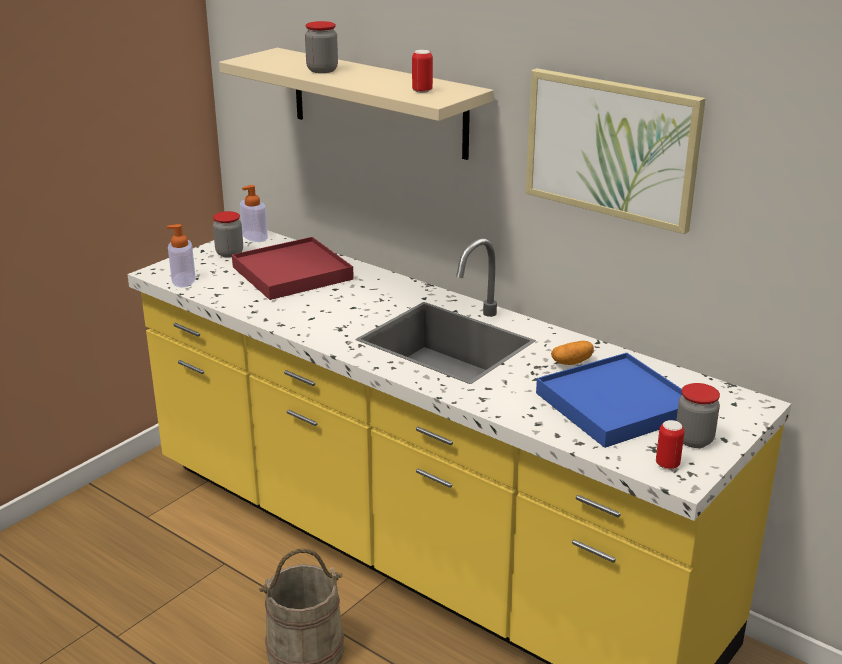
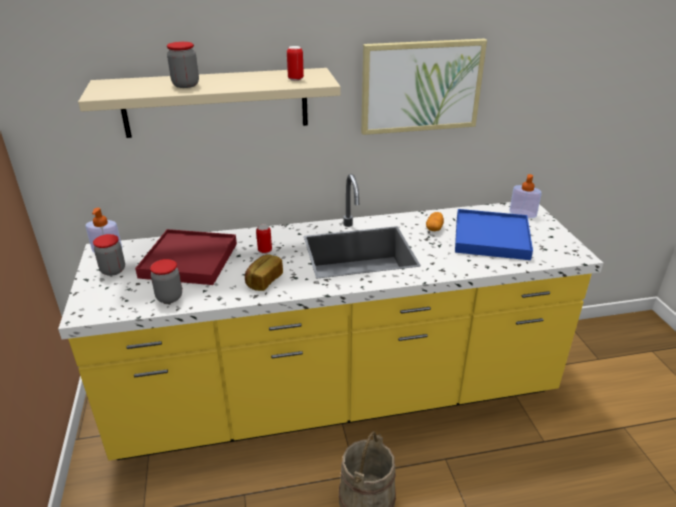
camera: 50 degrees left, 5 degrees up
(183, 280) = (118, 307): soap dispenser -> soap dispenser (522, 213)
(311, 317) = (263, 280): none -> bread
(667, 464) = (562, 252): can -> can (265, 251)
(694, 440) = (545, 235): jar -> jar (169, 297)

